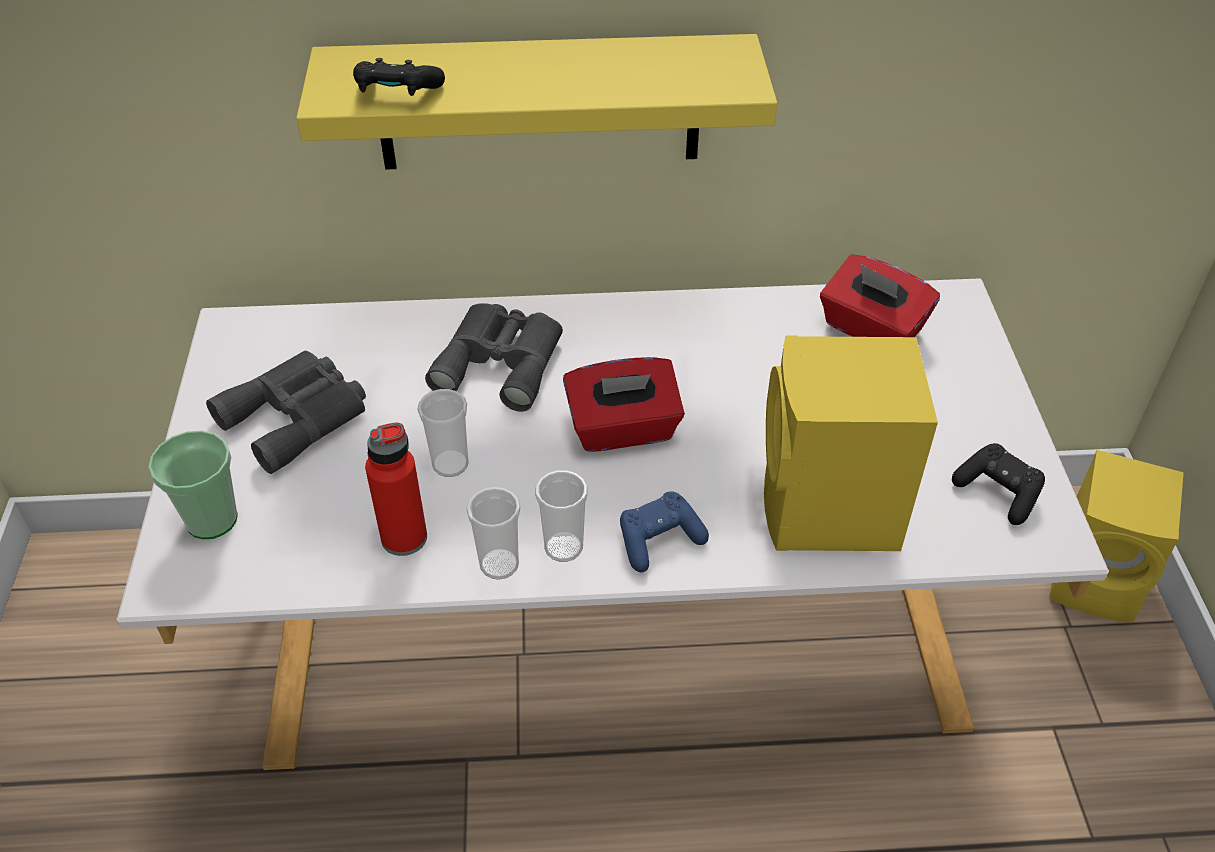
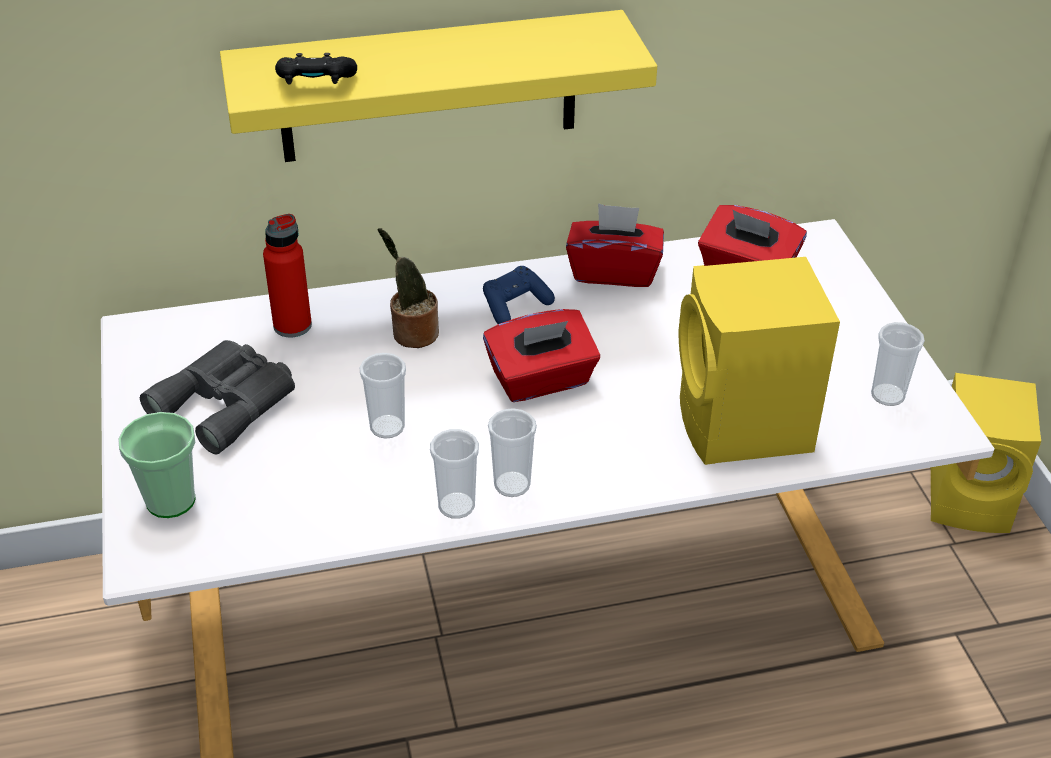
camera: 10 degrees left, 5 degrees down
(404, 538) = (361, 494): red bottle -> red bottle (292, 326)
(502, 361) = (412, 333): grey binoculars -> potted plant
(659, 540) = (597, 469): blue game controller -> blue game controller (515, 306)
(728, 314) = (614, 271): none -> red tissue box
(998, 492) = (887, 395): black game controller -> cup

